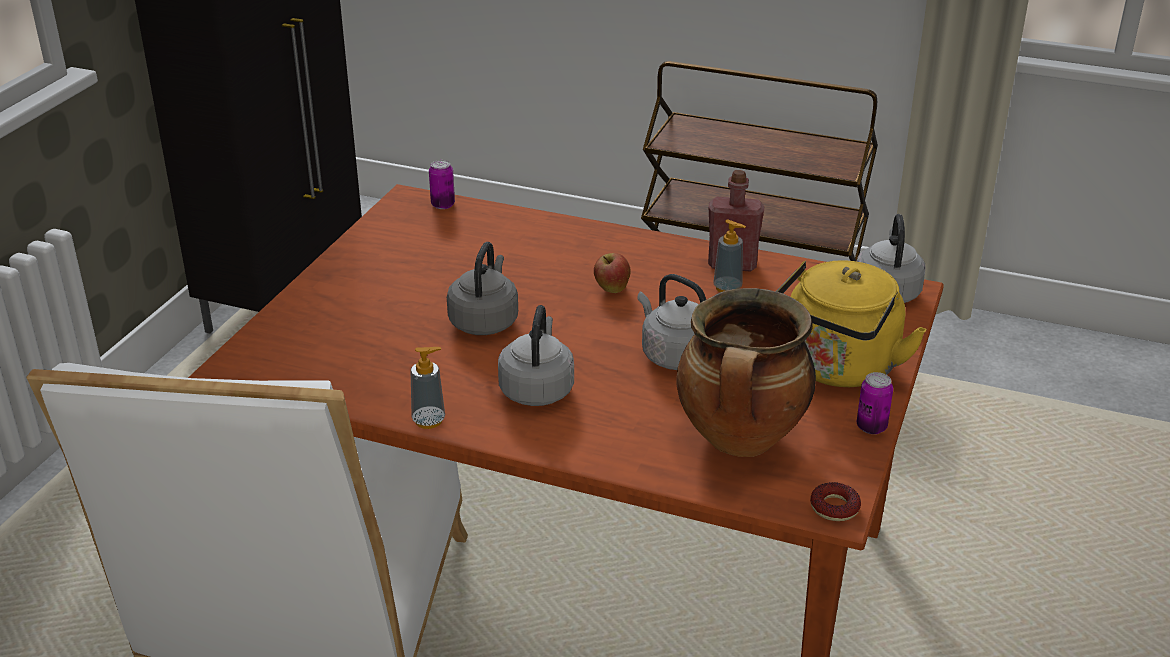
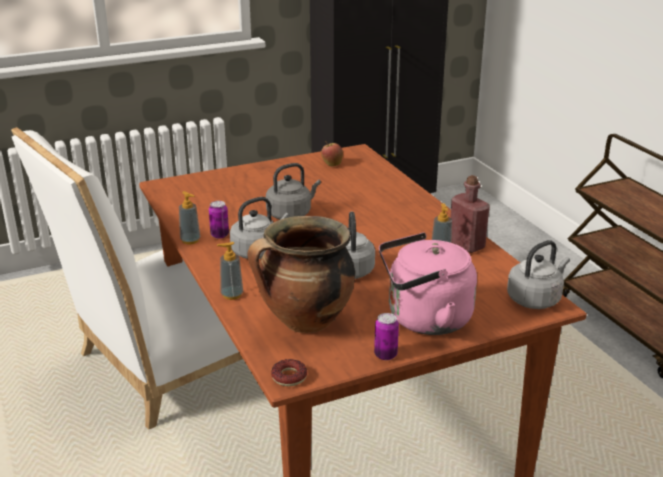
camera: 45 degrees right, 5 degrees down
(443, 205) = (368, 160): can -> can (219, 235)
(610, 457) = (232, 295): none -> soap dispenser
(611, 289) = (377, 227): apple -> apple (331, 164)
(837, 369) = (424, 319): yellow kettle -> pink kettle

